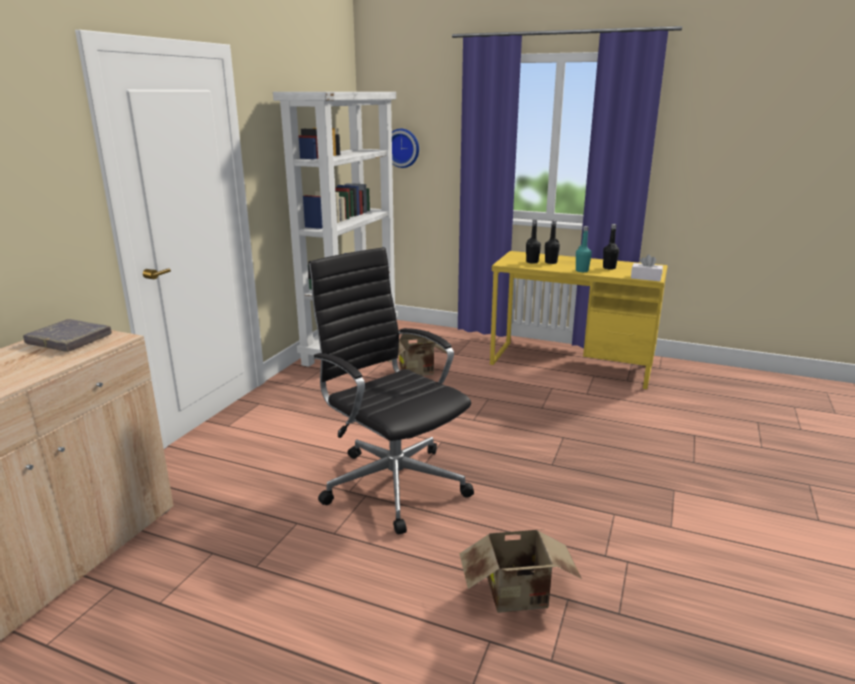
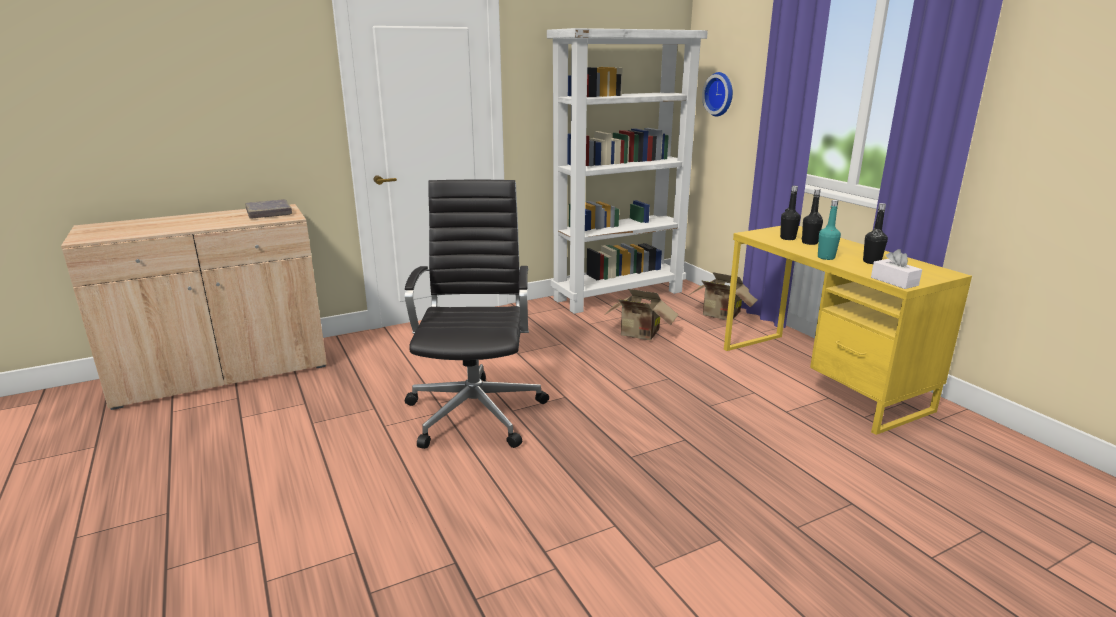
camera: 40 degrees right, 0 degrees up
(519, 597) = (424, 538): cardboard box -> cardboard box (721, 316)

